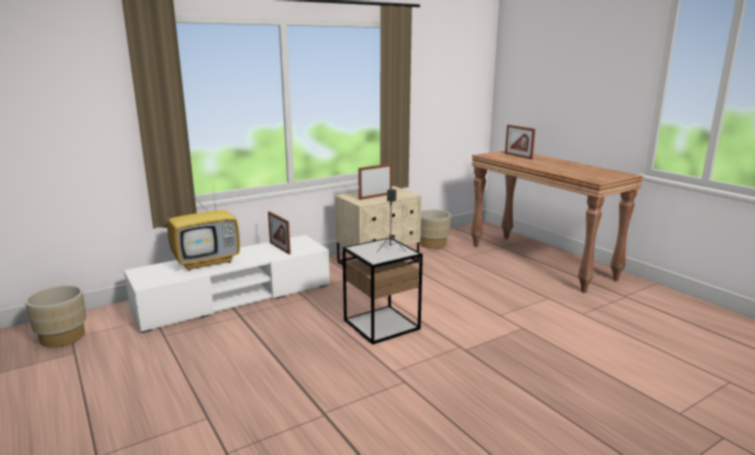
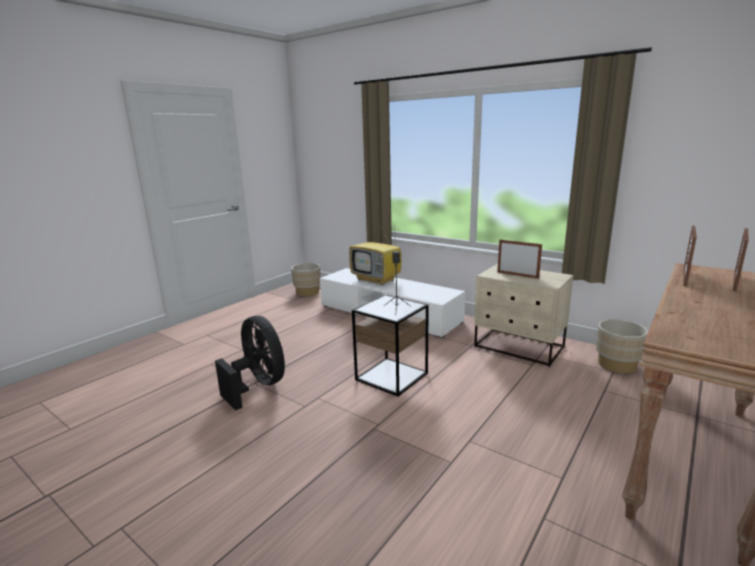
camera: 70 degrees right, 0 degrees up
(280, 248) = (424, 290): picture frame -> picture frame (684, 278)
(334, 410) = (258, 386): none -> black fan

